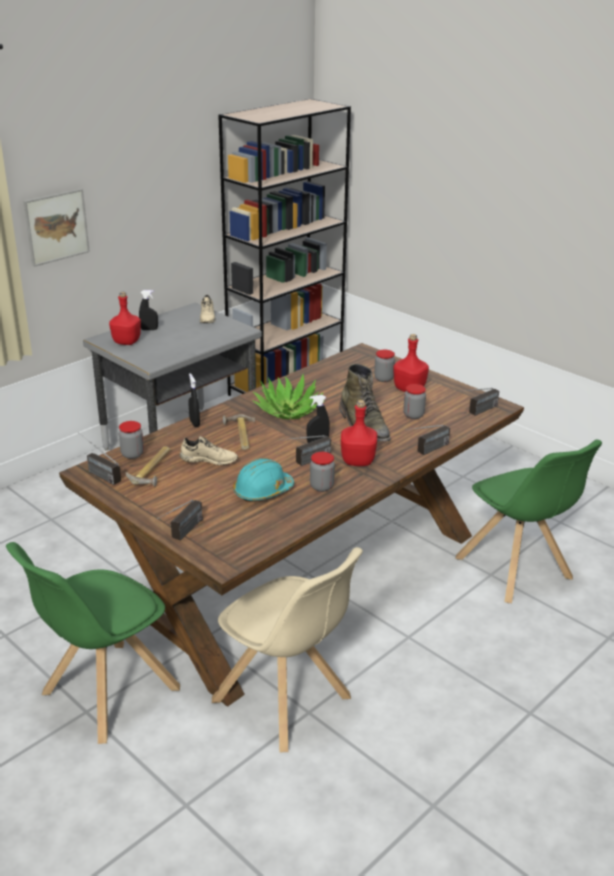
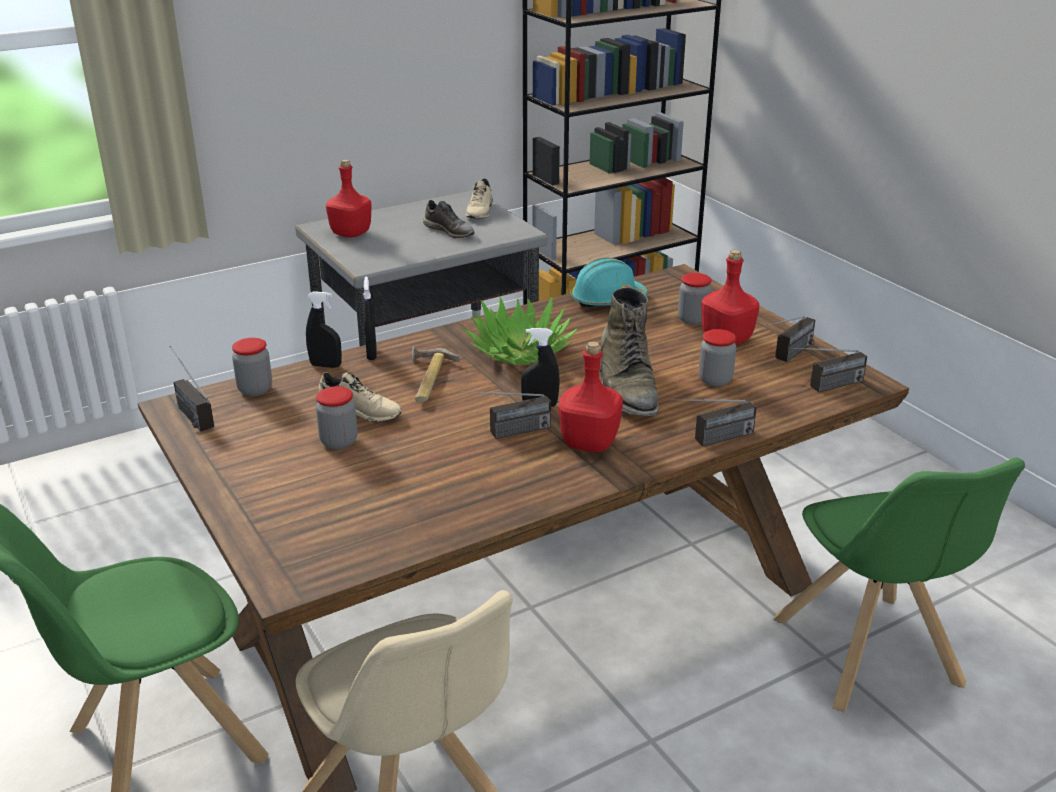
camera: 15 degrees right, 0 degrees up
(56, 227) = (258, 58): picture -> none
(149, 329) = (391, 220): black spray bottle -> black spray bottle (325, 365)
(154, 469) = (272, 416): hammer -> none
(182, 534) = (251, 524): radio -> radio (788, 356)
(194, 334) = (450, 231): none -> grey shoe
(263, 491) = (413, 471): turquoise hard hat -> turquoise hard hat (607, 300)
(321, 486) = (510, 476): jar -> jar (339, 442)

